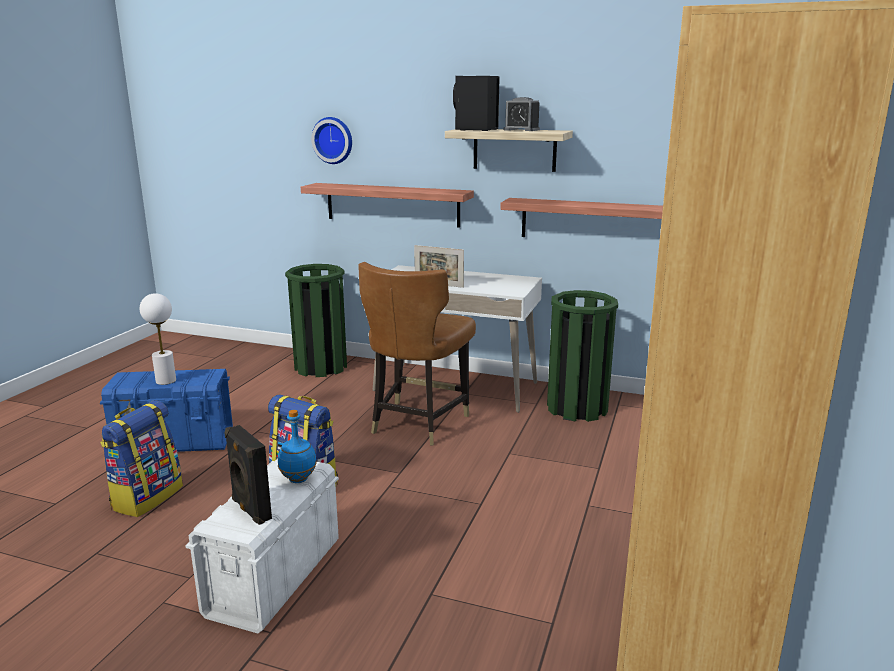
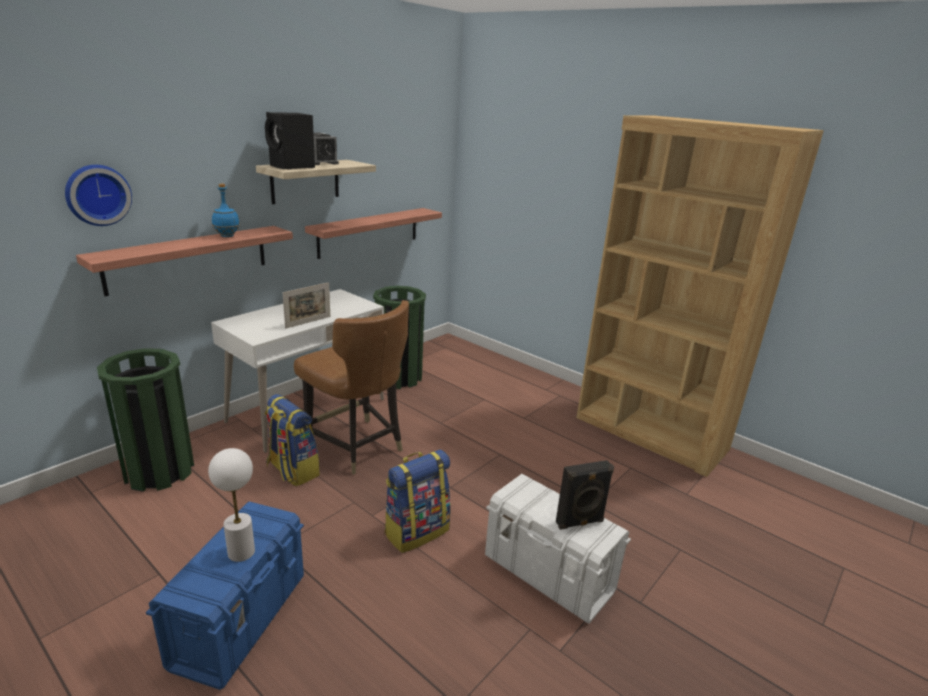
camera: 70 degrees left, 5 degrees up
(147, 497) = (363, 655): backpack -> backpack (292, 470)
(298, 479) = (541, 492): blue bottle -> blue bottle (227, 236)

